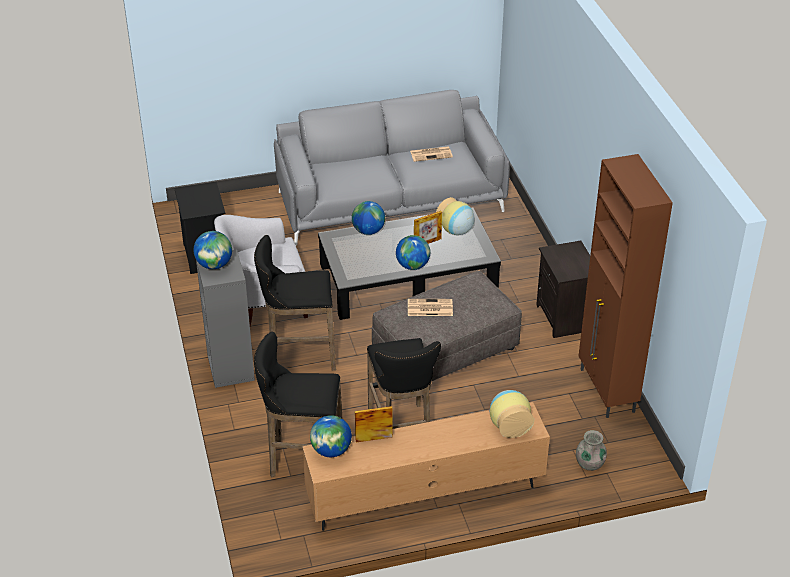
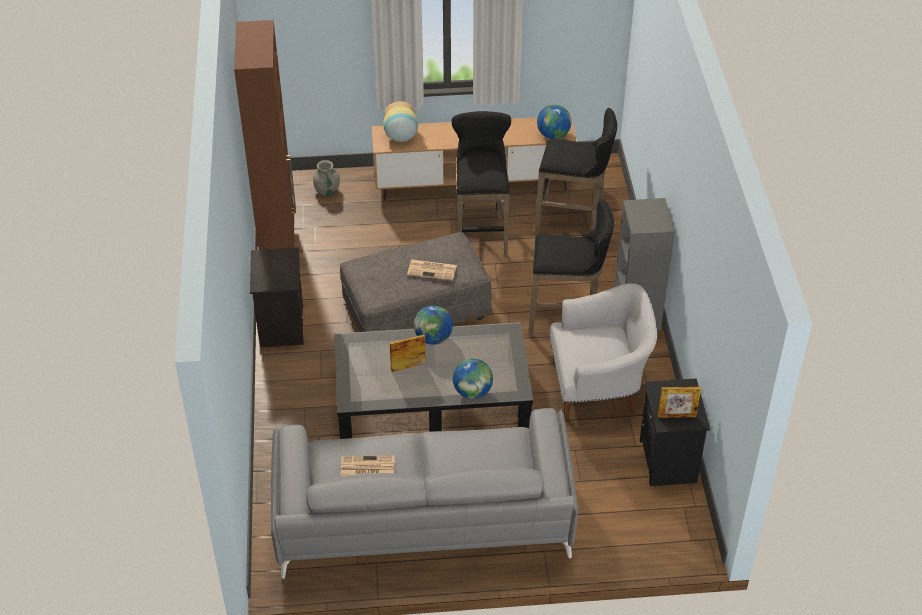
camera: 170 degrees left, 5 degrees up
(214, 265) = (654, 218): globe -> none
(374, 438) = (516, 140): picture frame -> picture frame (676, 416)
(456, 231) = (369, 378): vase -> none

